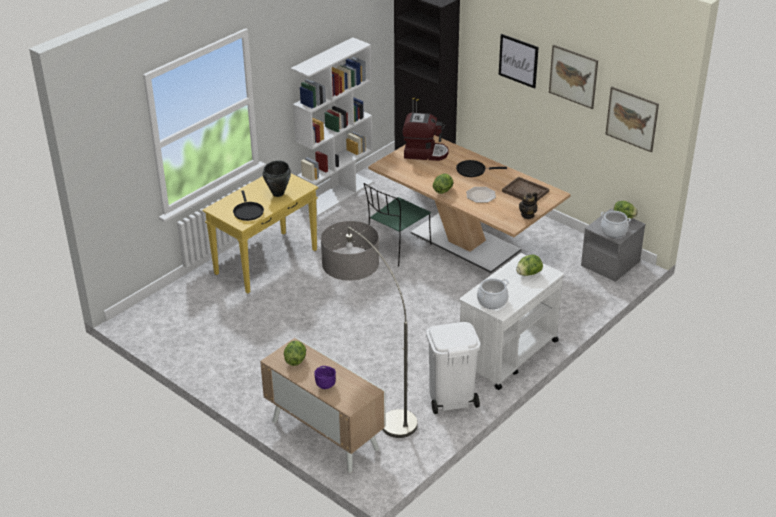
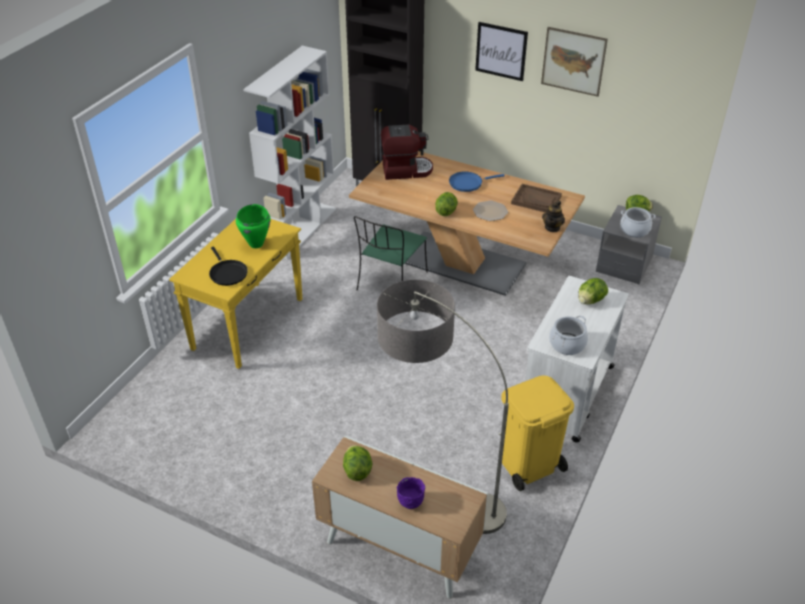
camera: 15 degrees left, 5 degrees up
(278, 193) = (256, 244): black cooking pot -> green cooking pot
(450, 398) = (528, 465): white trash can -> yellow trash can
(473, 170) = (468, 183): black frying pan -> blue frying pan
(632, 119) = (649, 102): picture -> none

